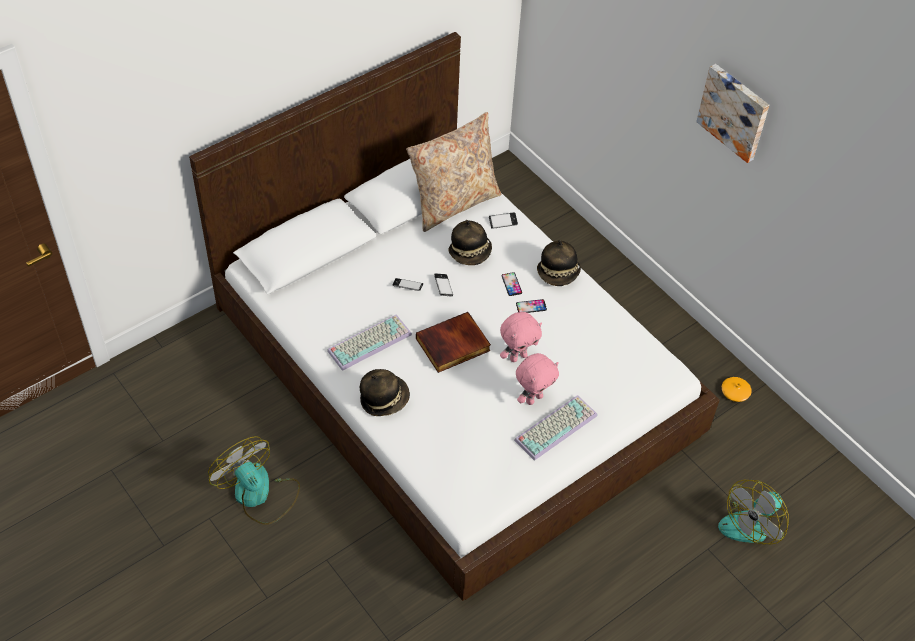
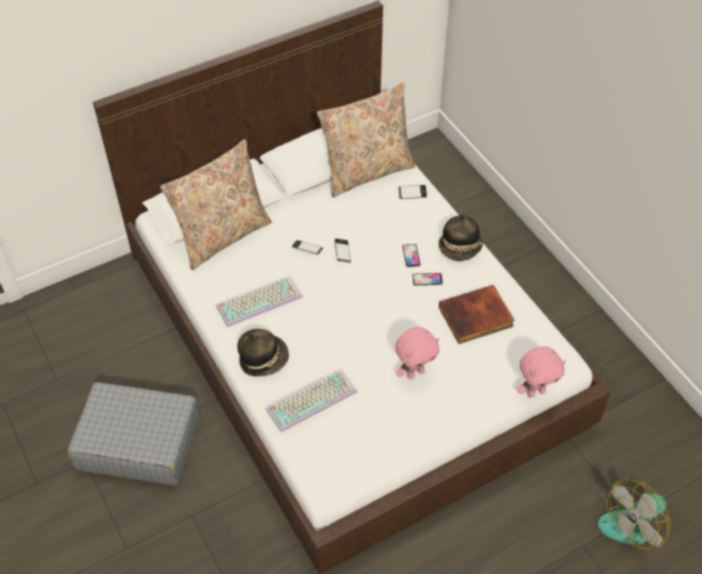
camera: 10 degrees right, 0 degrees up
(259, 494) = (138, 442): fan -> grey suitcase
(320, 280) = (222, 236): none -> beige pillow
(453, 345) = (342, 312): book -> book (475, 318)
(470, 253) = (375, 221): hat -> none
(518, 356) = (406, 328): pink plush toy -> pink plush toy (535, 391)
(555, 426) = (433, 403): keyboard -> keyboard (312, 398)
(734, 111) = (648, 91): picture -> none
(735, 392) = (633, 384): orange vase -> none

